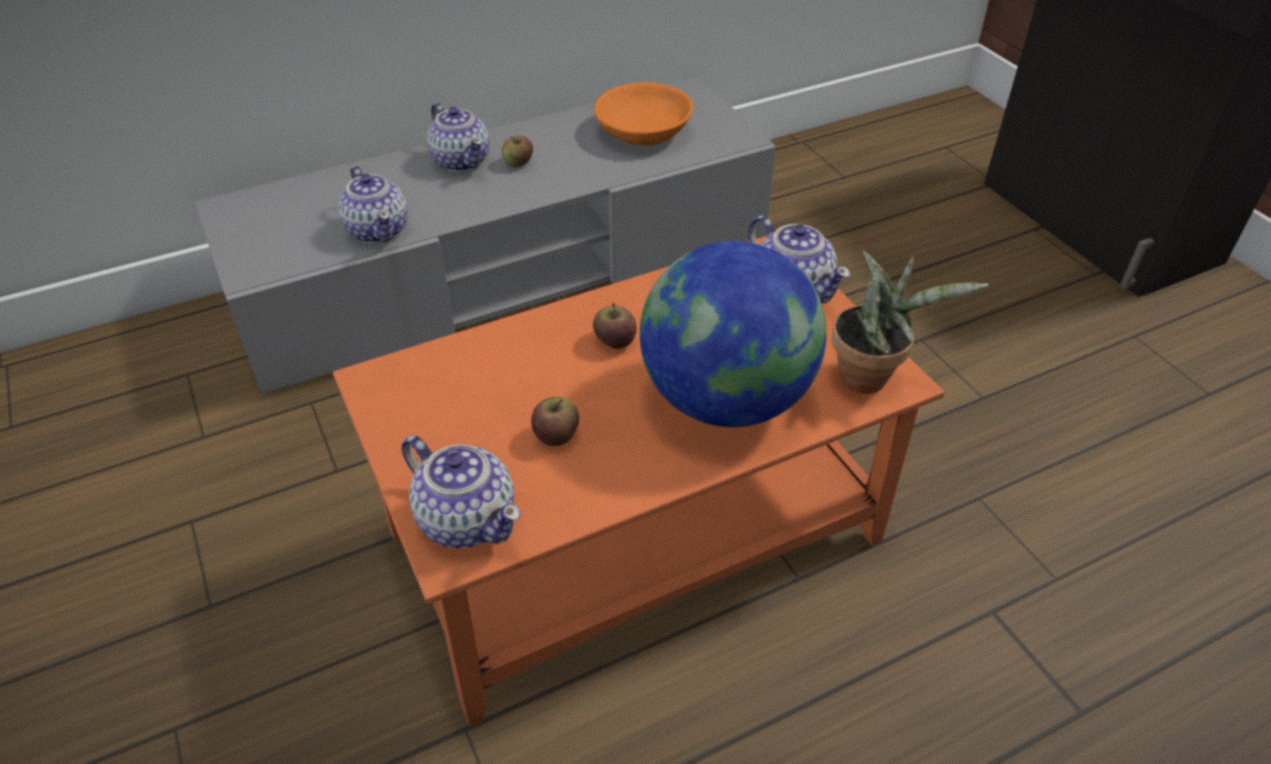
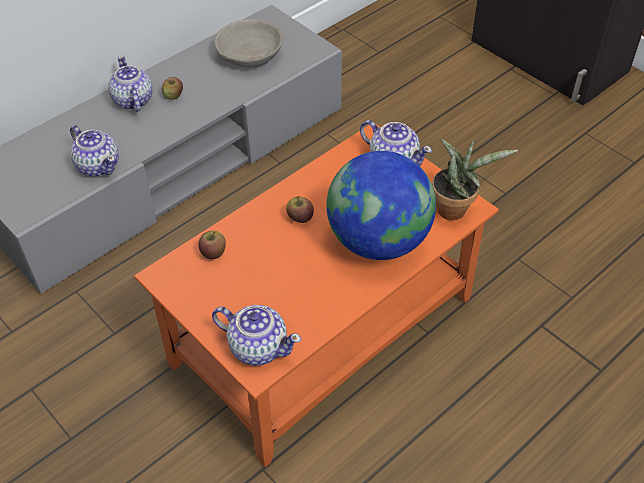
camera: 15 degrees left, 5 degrees up
(461, 160) = (133, 101): teapot -> teapot turned 150 degrees counterclockwise
(556, 435) = (289, 285): apple -> apple (213, 252)
(643, 132) = (250, 55): orange bowl -> grey bowl

